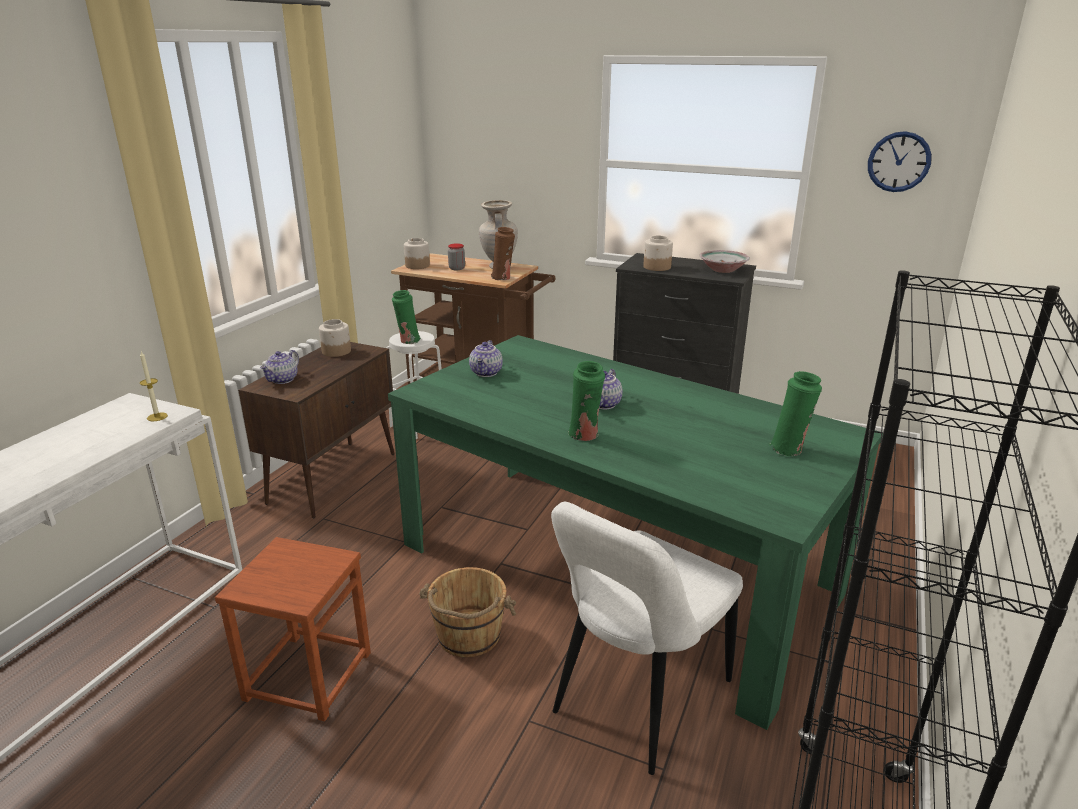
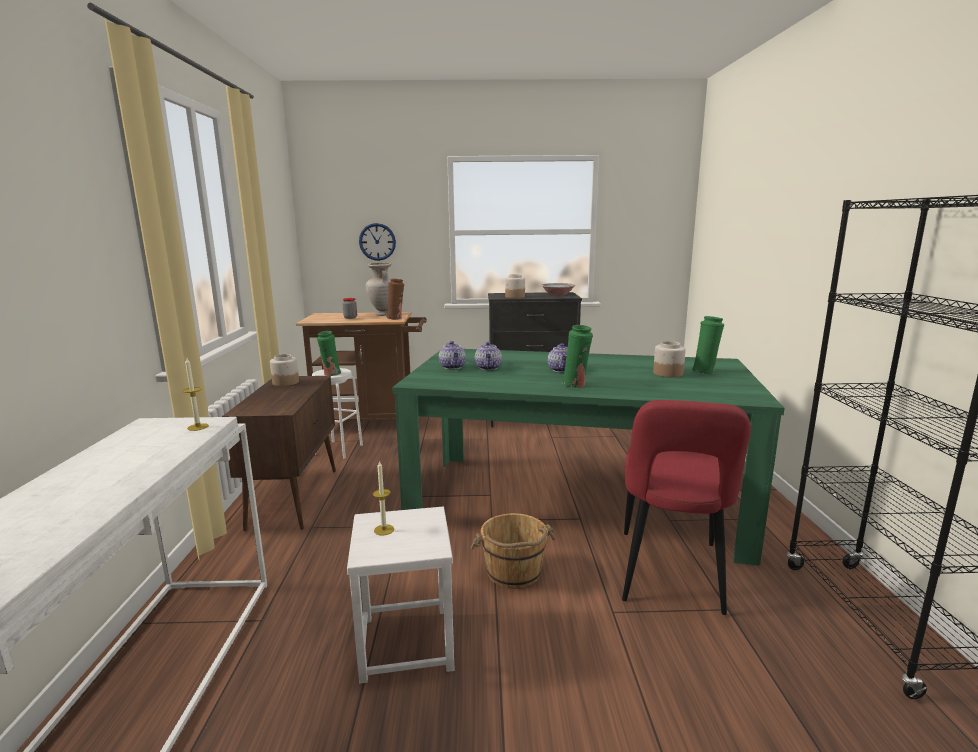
camera: 25 degrees left, 10 degrees down
(281, 564) = (384, 530): none -> candle
(282, 380) = (259, 404): teapot -> teapot (488, 368)
(307, 675) = (405, 642): brown stool -> white stool
(417, 266) = (314, 319): jar -> jar (667, 373)
(637, 701) = (670, 575): white chair -> red chair
(899, 162) = (648, 218): wall clock -> wall clock (377, 242)

